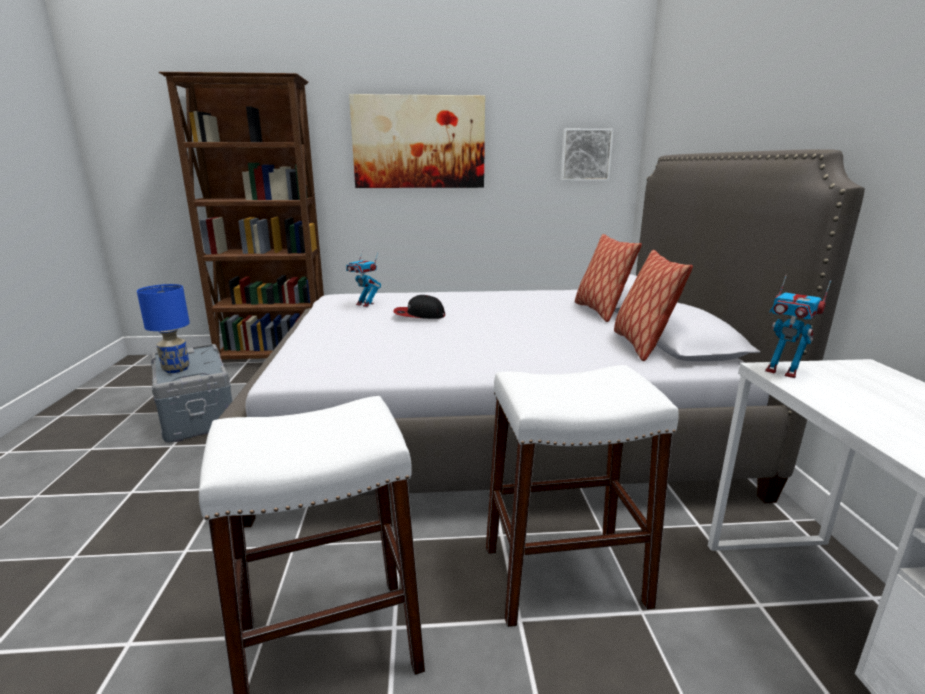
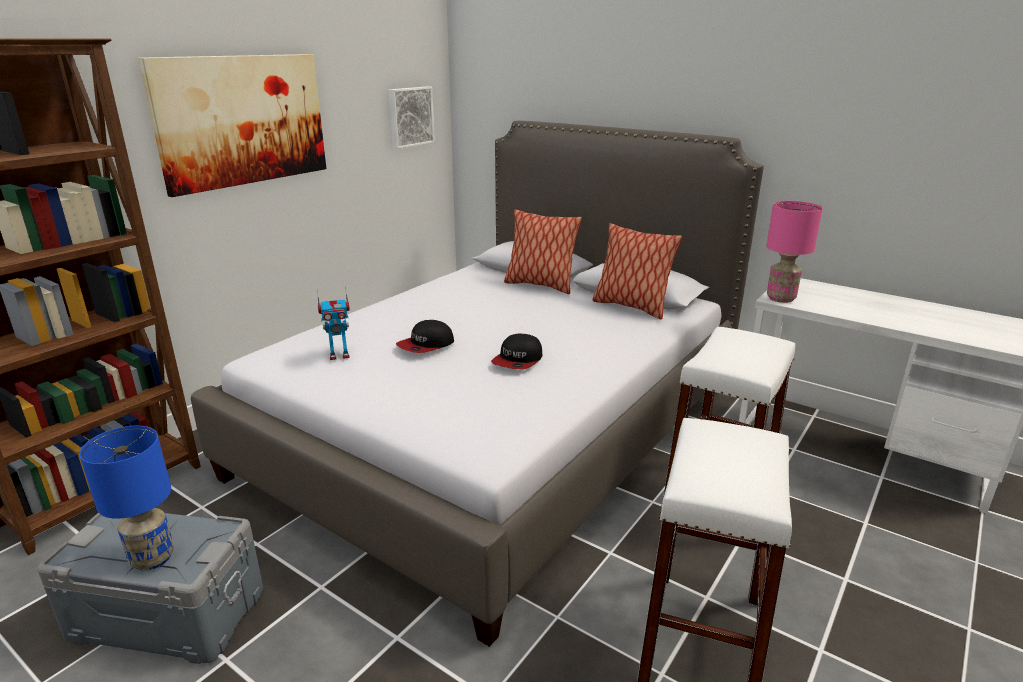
camera: 50 degrees left, 5 degrees up
(447, 342) = (518, 360): none -> cap
(782, 371) = (780, 299): toy robot -> pink table lamp

